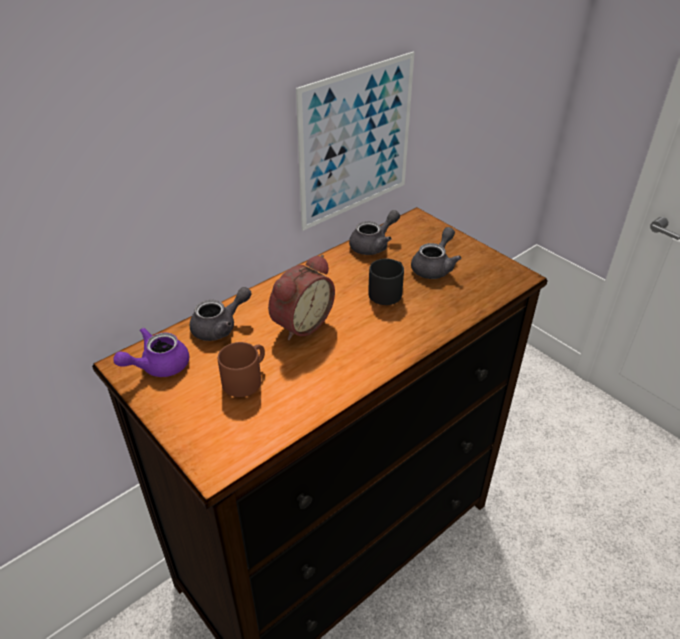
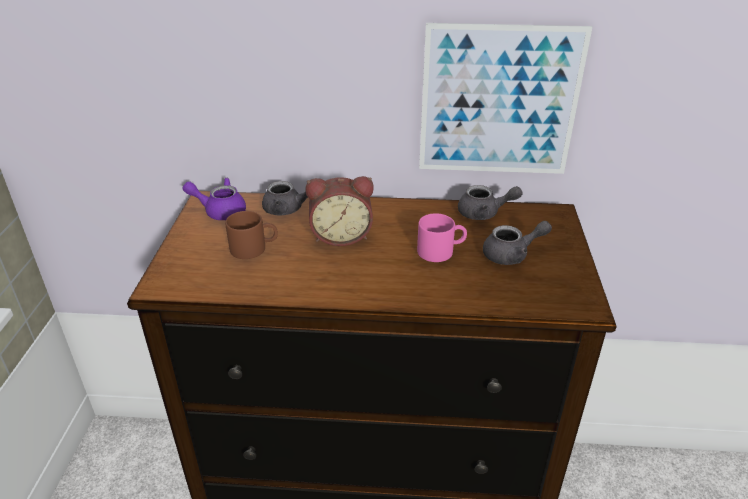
camera: 45 degrees right, 5 degrees down
(387, 291) = (441, 250): black mug -> pink mug

